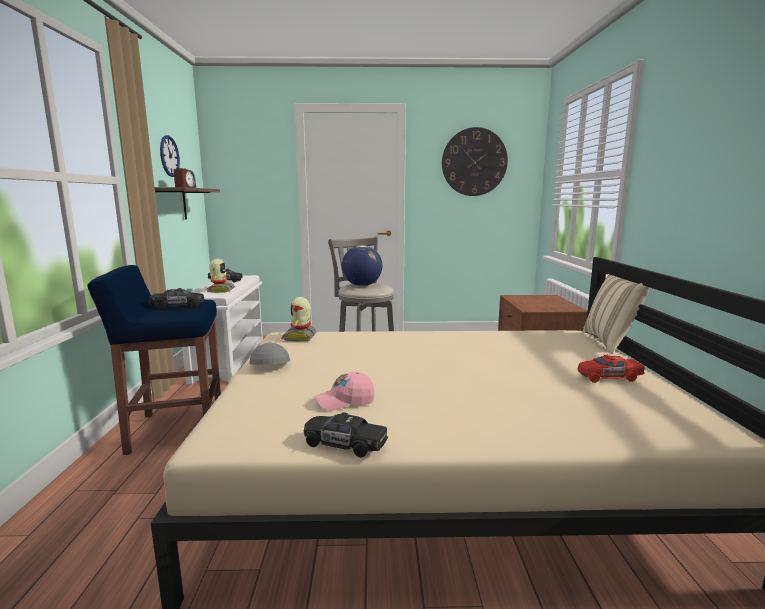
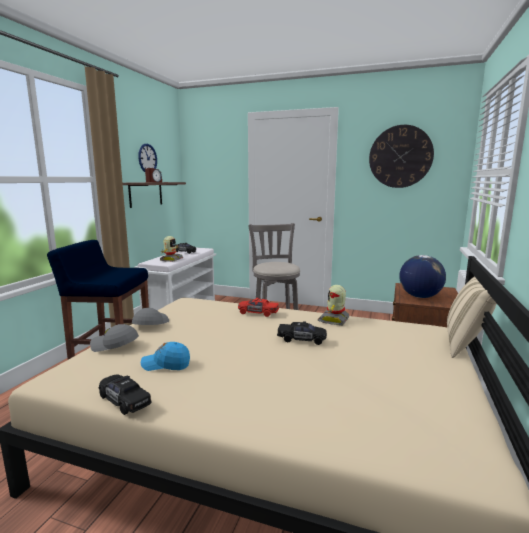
camera: 20 degrees right, 0 degrees up
(178, 306) = (114, 272): black toy car -> black toy car (301, 339)
(253, 392) = (114, 345): none -> grey cap
(300, 337) = (195, 304): toy robot -> toy robot (334, 320)
(345, 401) = (166, 364): pink cap -> blue cap
(362, 285) = (273, 264): globe -> globe (419, 296)
(608, 377) = (418, 383): red toy car -> red toy car (258, 313)

